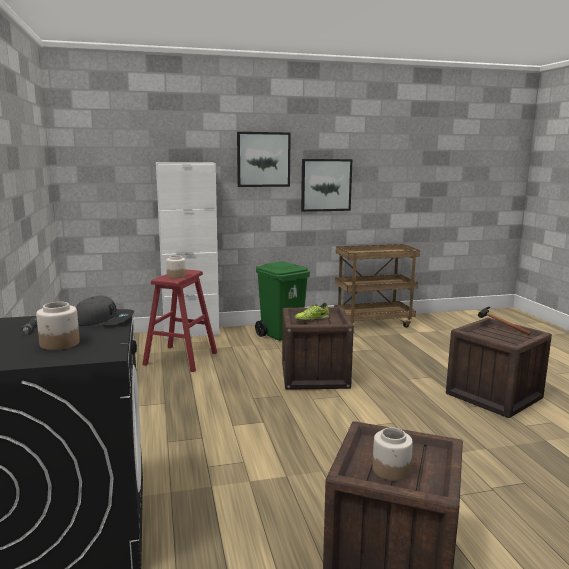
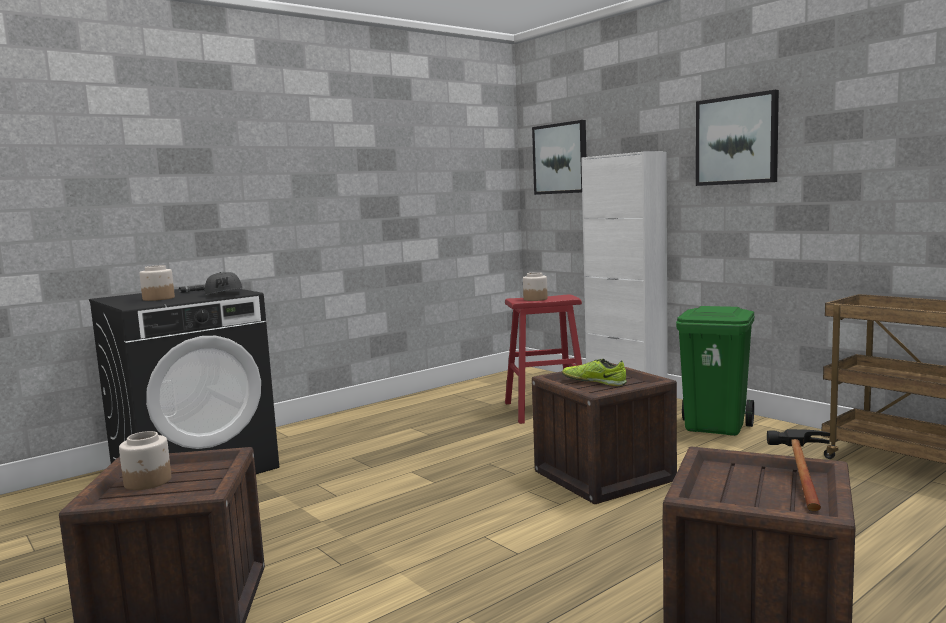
camera: 65 degrees right, 5 degrees down
(326, 185) = (845, 177): picture -> picture (560, 158)

